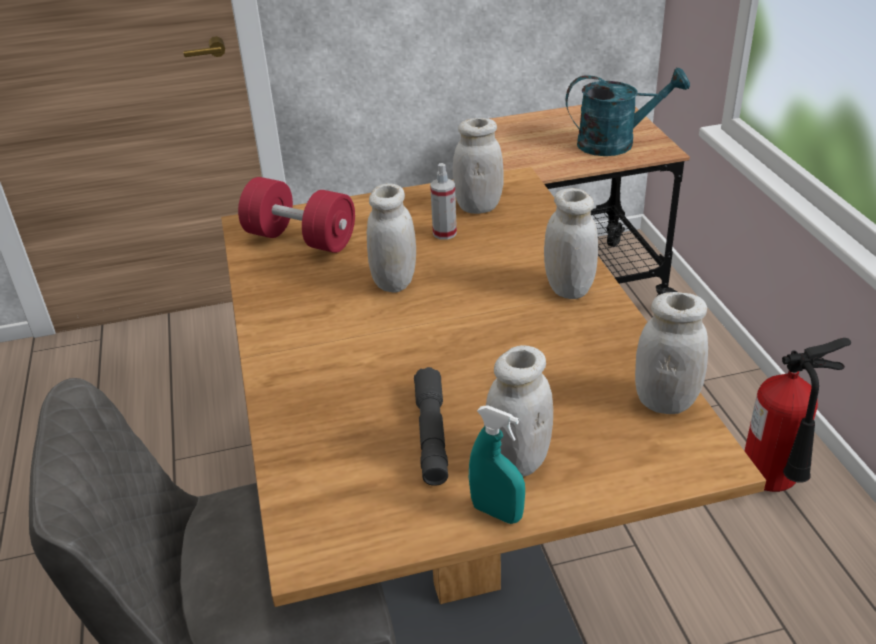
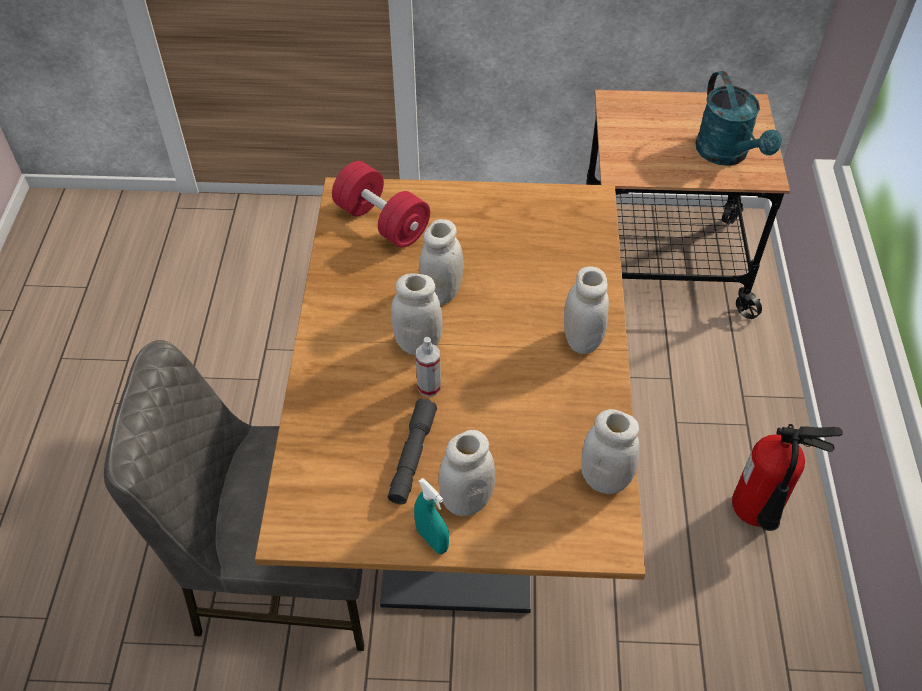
camera: 15 degrees right, 15 degrees up
(444, 233) = (504, 248): spray bottle -> spray bottle (429, 387)
(478, 207) = (546, 224): white jar -> white jar (418, 343)
(616, 143) = (727, 155): turquoise watering can -> turquoise watering can turned 60 degrees clockwise

